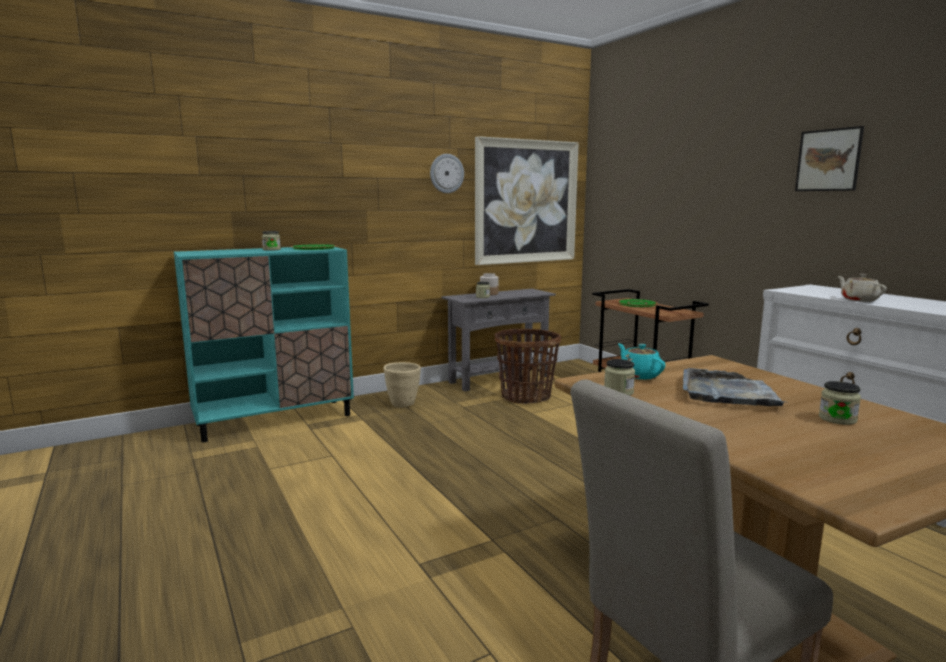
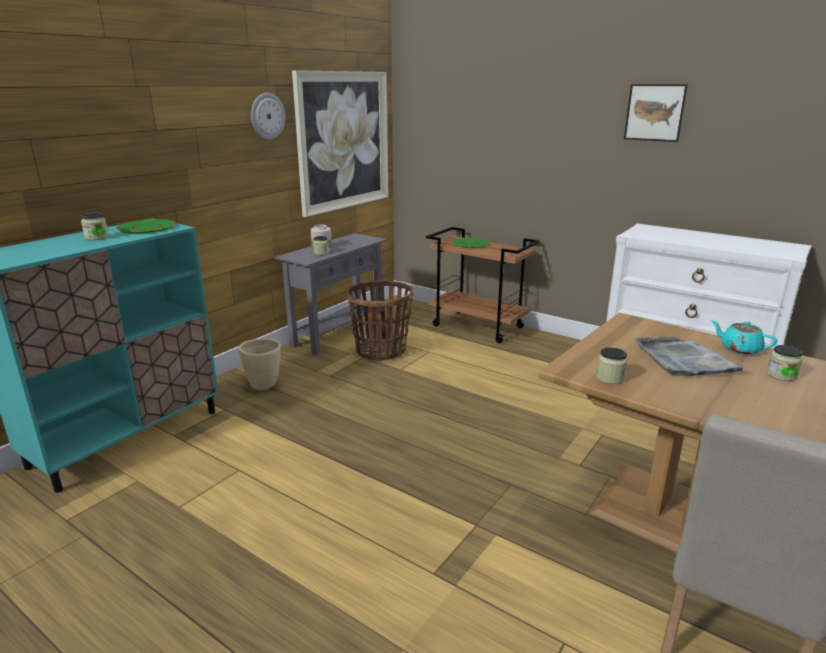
camera: 25 degrees left, 10 degrees up
(639, 375) = (599, 351): turquoise teapot -> turquoise teapot (739, 349)
(858, 300) = (698, 243): beige teapot -> none

